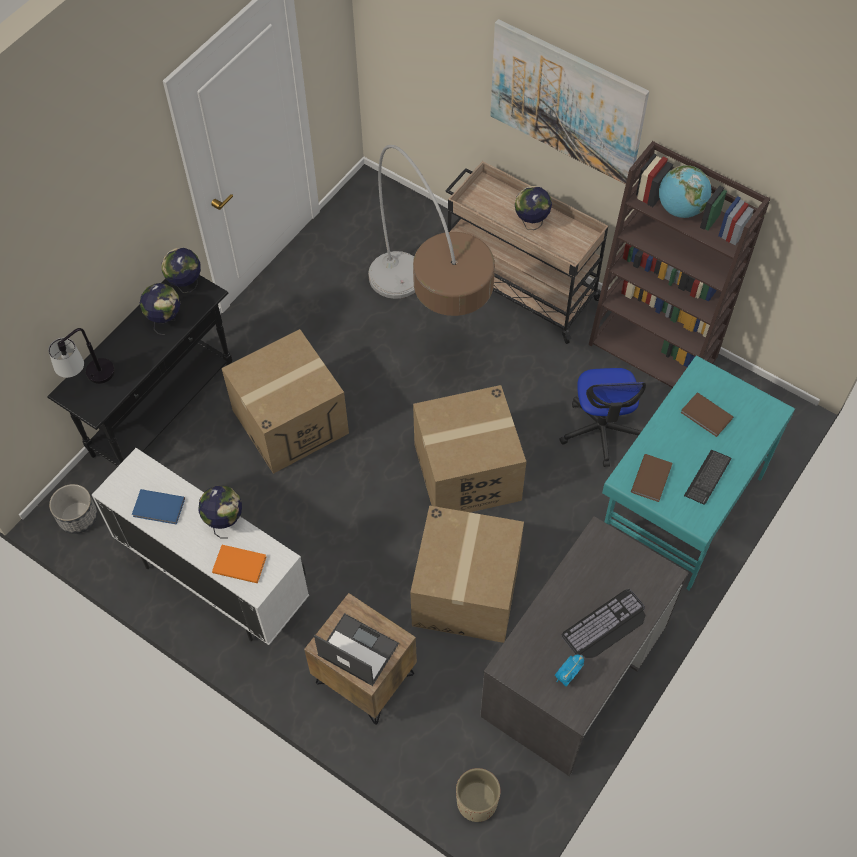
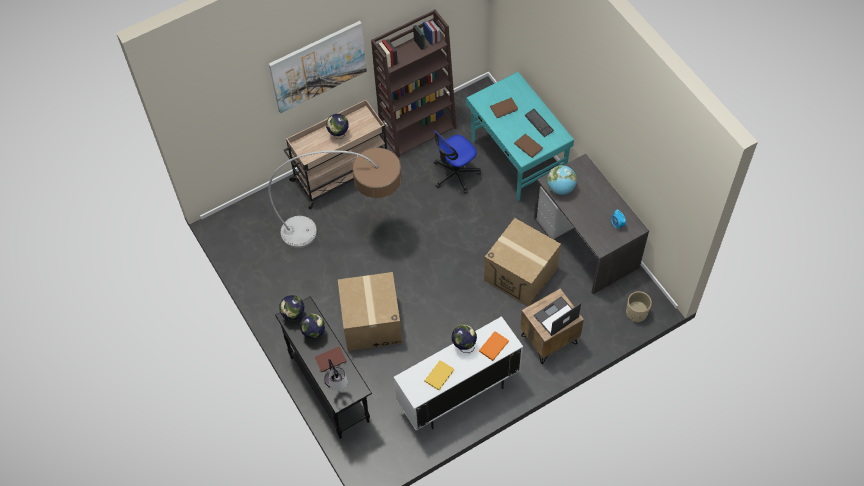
camera: 65 degrees left, 0 degrees up
(78, 517) = (379, 457): planter -> none
(132, 355) = (330, 359): none -> brown book
(159, 508) = (440, 376): blue book -> yellow book
(467, 472) = (449, 246): cardboard box -> none
(601, 431) = (455, 174): office chair -> office chair turned 120 degrees clockwise
(606, 626) = (599, 198): keyboard -> none
(680, 209) = (405, 52): globe -> globe (561, 188)

